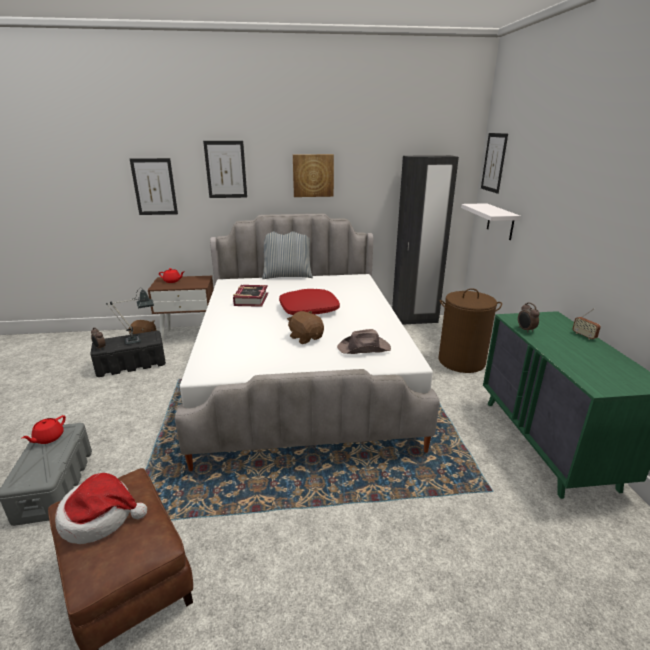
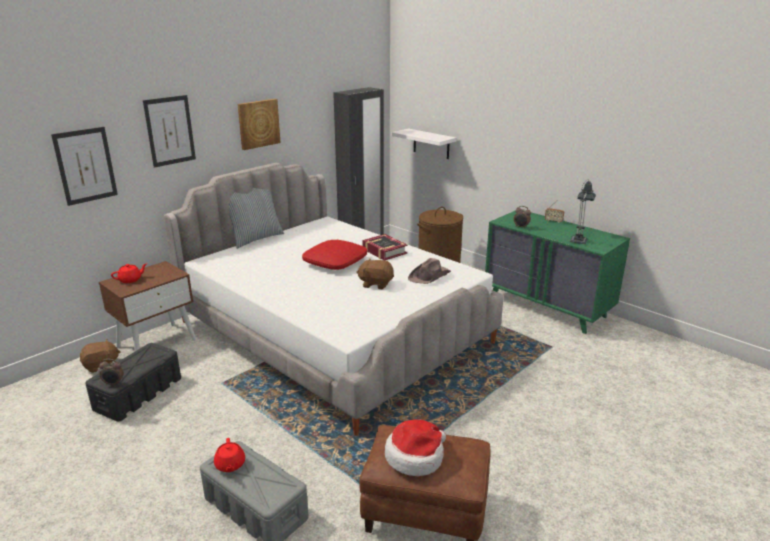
camera: 40 degrees left, 0 degrees up
(137, 340) = (146, 359): table lamp -> table lamp (579, 239)
(251, 299) = (265, 270): book -> book (384, 251)
(494, 162) = (410, 91): picture -> none

